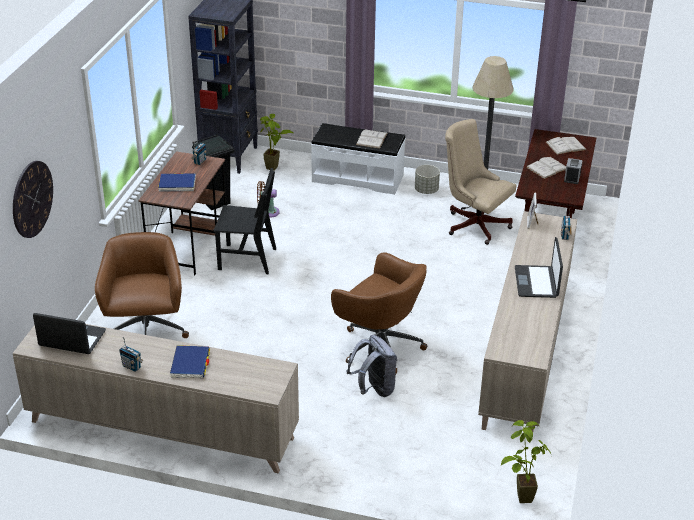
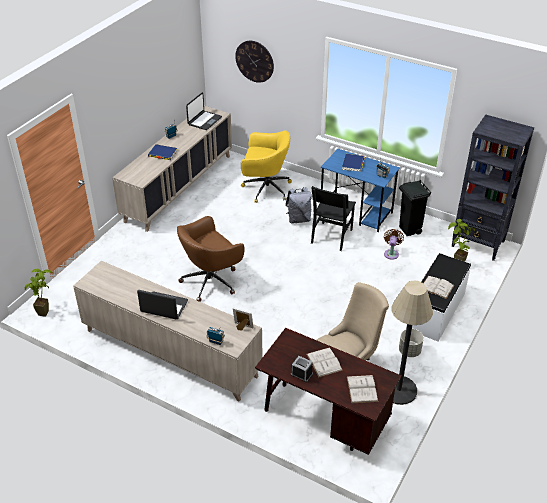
camera: 105 degrees right, 5 degrees up
(146, 333) = (265, 188): brown office chair -> yellow office chair
(188, 244) = (356, 212): brown desk -> blue desk
(374, 389) = (171, 270): grey backpack -> grey backpack (298, 219)

